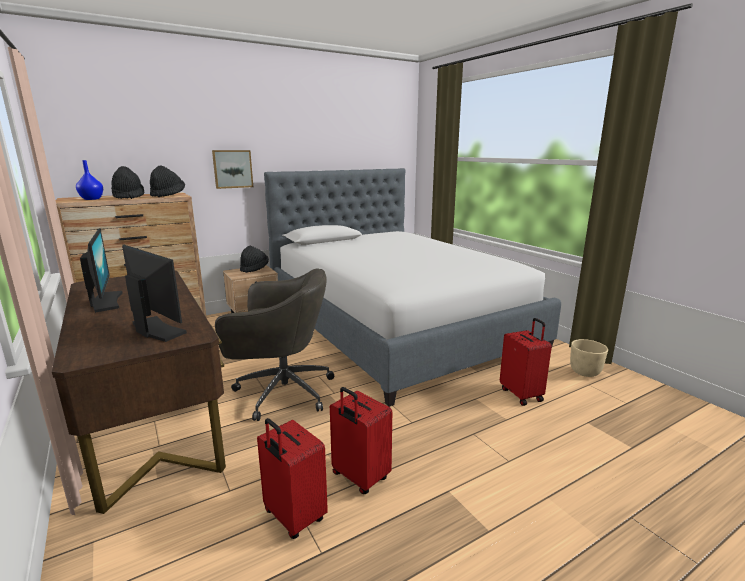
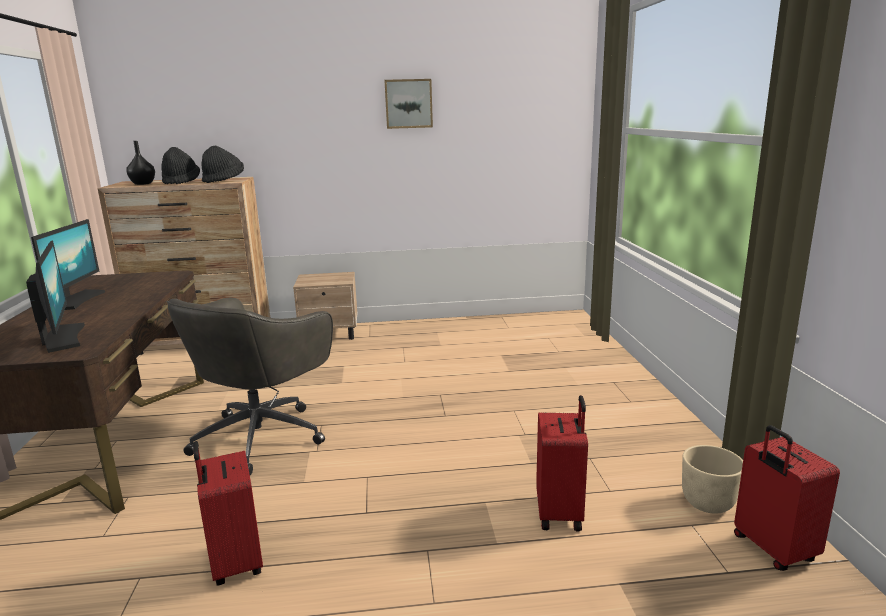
camera: 25 degrees right, 0 degrees up
(91, 199) = (142, 184): blue vase -> black vase
(232, 169) = (314, 148): picture -> picture (408, 104)
(254, 269) = (334, 276): black hat -> none
(281, 391) = (262, 436): grey office chair -> grey office chair turned 90 degrees clockwise
(293, 517) = (126, 586): red suitcase -> red suitcase (772, 549)
(395, 325) = (486, 374): bed -> none

